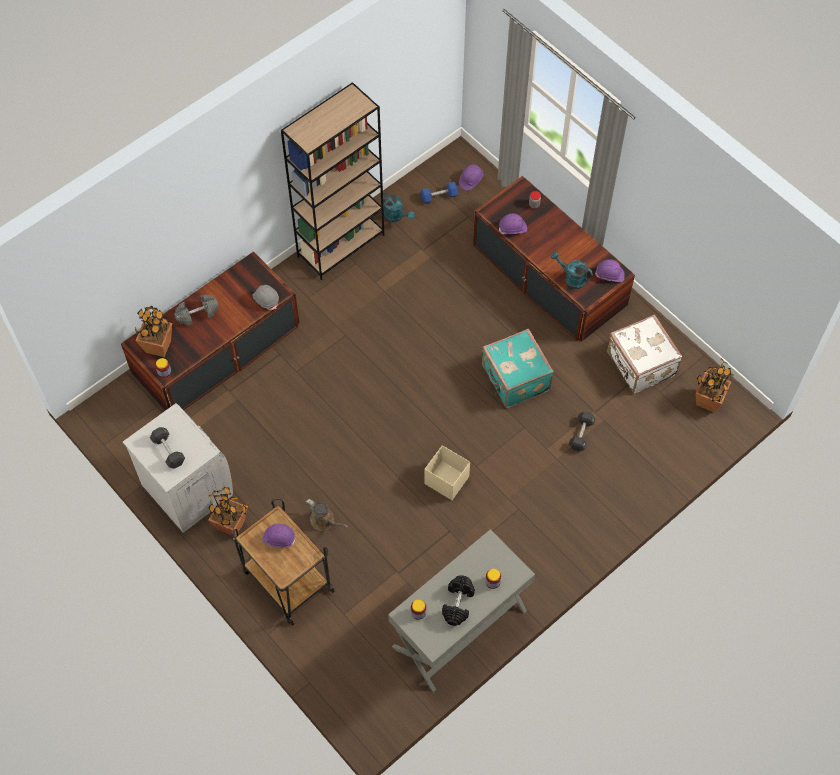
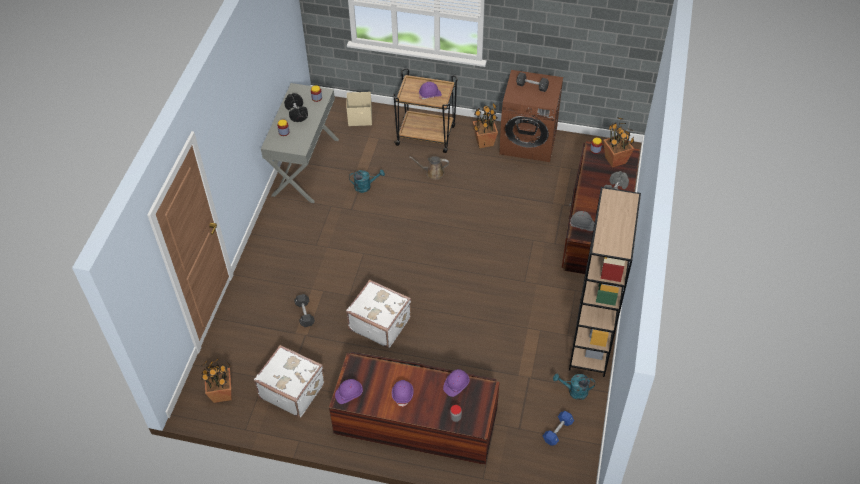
camera: 145 degrees right, 10 degrees down
(187, 489) = (528, 144): white washing machine -> brown washing machine
(446, 480) = (376, 235): beige storage box -> beige storage box (360, 118)
(471, 180) = (546, 464): purple hard hat -> purple hard hat (403, 394)
(514, 379) = (380, 323): turquoise suitcase -> white suitcase
(571, 278) = (377, 372): turquoise watering can -> turquoise watering can (365, 186)

